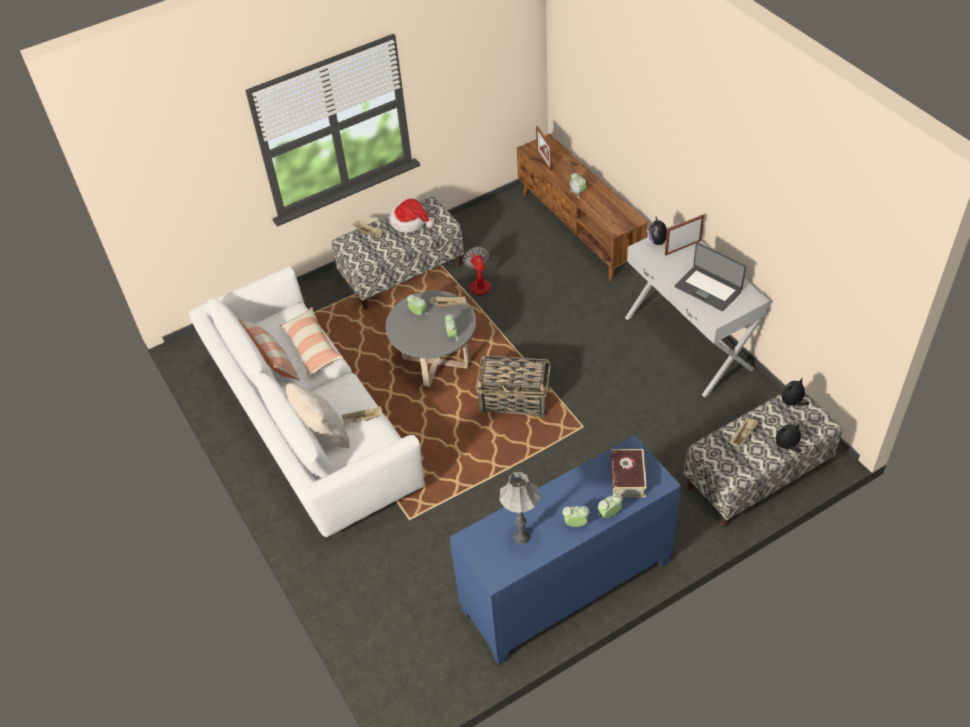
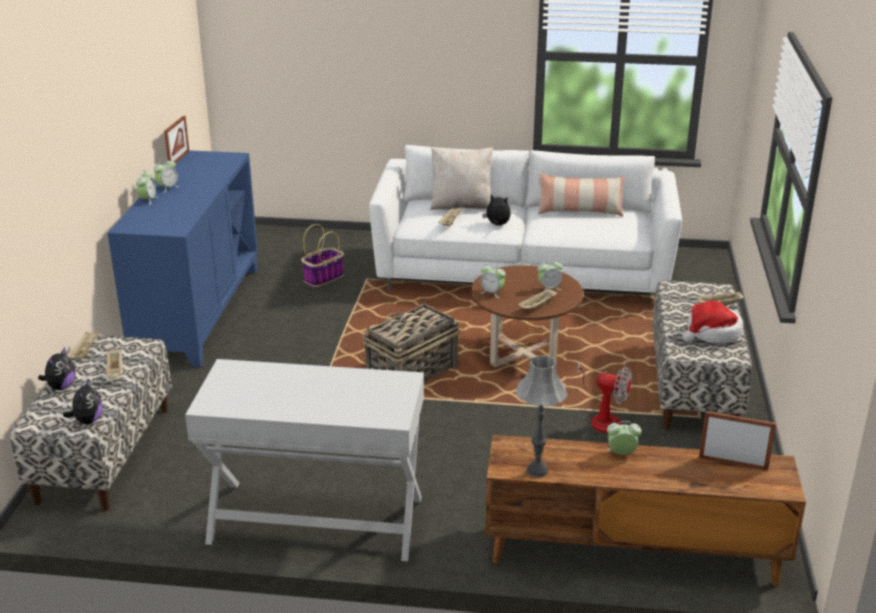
camera: 125 degrees right, 20 degrees down
(312, 347) = (572, 229): pillow -> none
(432, 550) = (324, 278): none -> basket
(436, 362) = (524, 354): grey coffee table -> brown coffee table
(521, 537) = (198, 170): grey table lamp -> grey table lamp (537, 471)
(627, 477) = (158, 218): book -> none
(658, 241) = (397, 395): plush toy -> plush toy (497, 225)
(682, 247) = (361, 406): picture frame -> picture frame (179, 159)
(708, 288) = (273, 386): laptop -> none
(747, 472) = (84, 352): none -> beige tray

